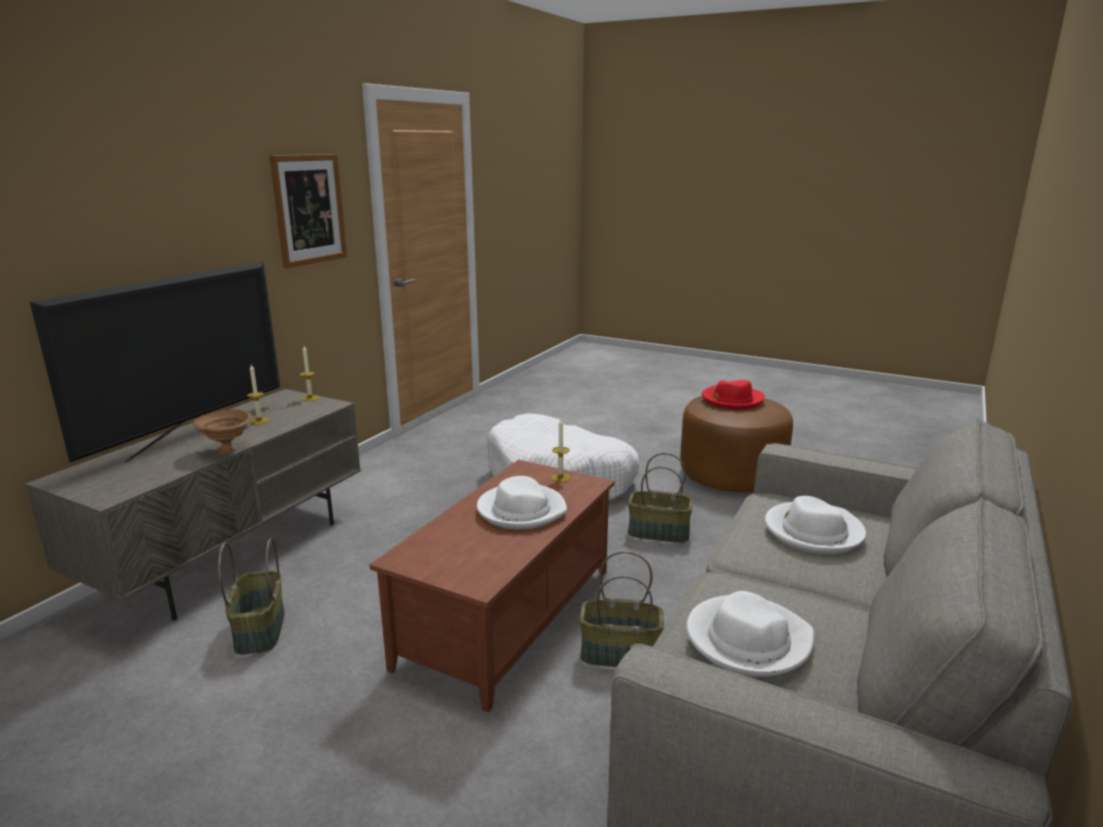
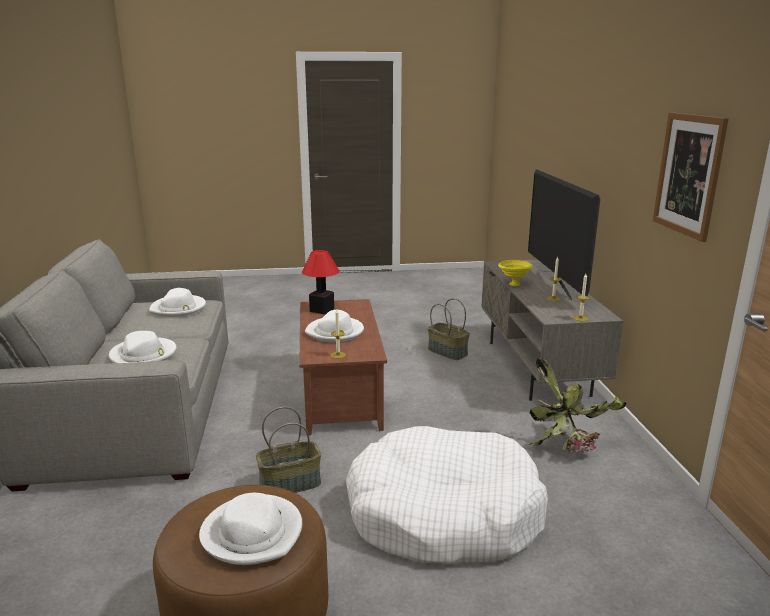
camera: 145 degrees right, 0 degrees up
(228, 450) = (513, 284): brown bowl -> yellow bowl
(392, 483) = (569, 444): none -> potted plant
(480, 562) = (322, 310): none -> table lamp
(619, 654) = (262, 397): basket -> none
(731, 400) = (253, 533): red hat -> white hat

